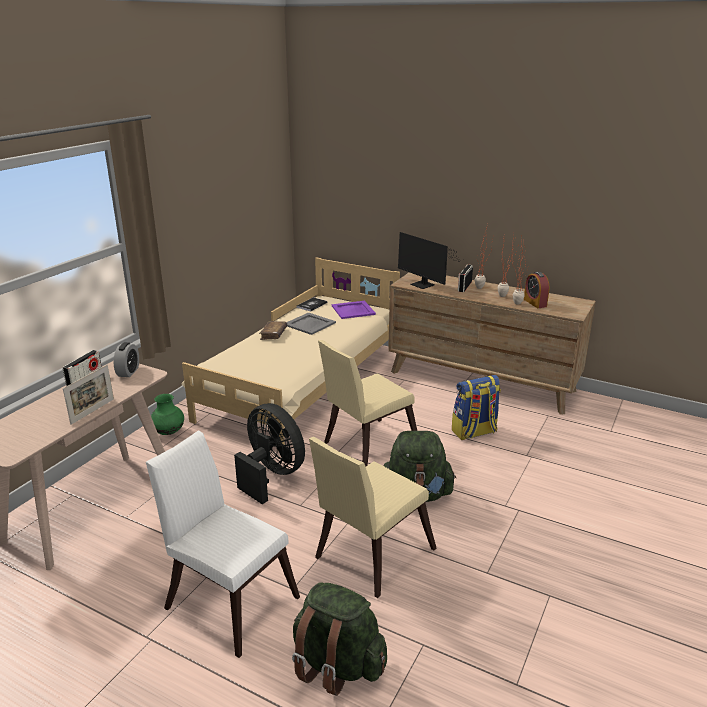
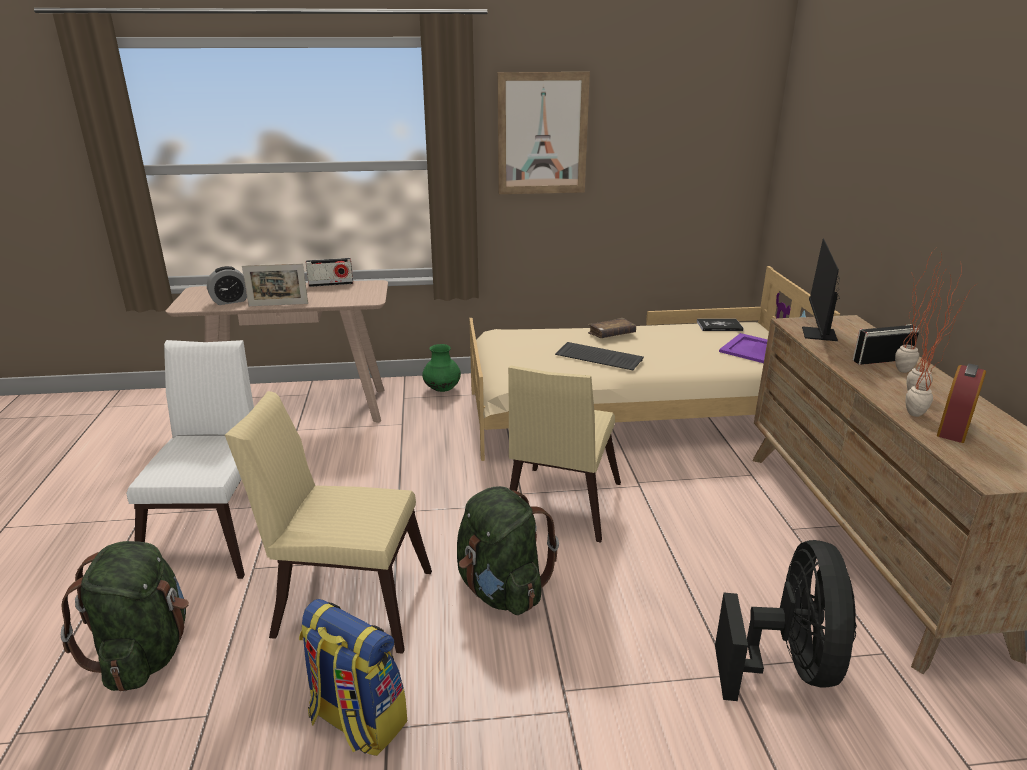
camera: 55 degrees right, 0 degrees up
(128, 372) = (364, 291): alarm clock -> alarm clock (230, 301)
(182, 203) = (542, 134): none -> picture
(271, 475) = (432, 472): black fan -> black fan (787, 665)
(298, 351) = (597, 358): none -> keyboard
(310, 324) = (670, 341): grey tray -> none
(366, 446) = (559, 508): beige chair -> beige chair turned 90 degrees counterclockwise
(474, 432) = (713, 586): backpack -> backpack (356, 721)

